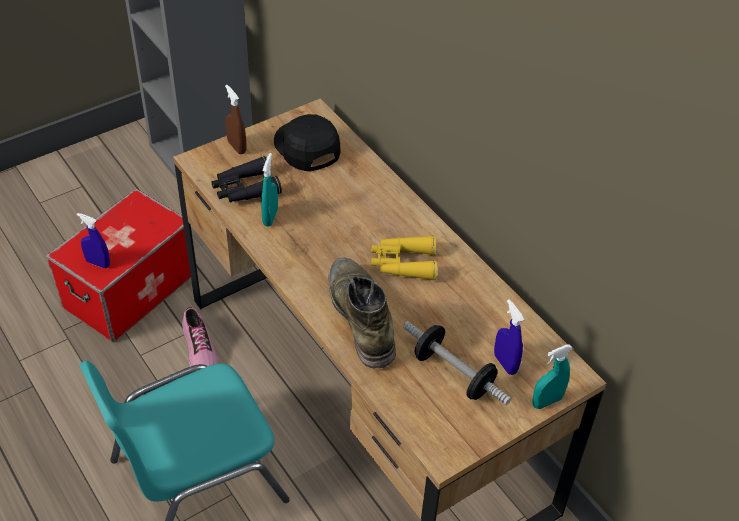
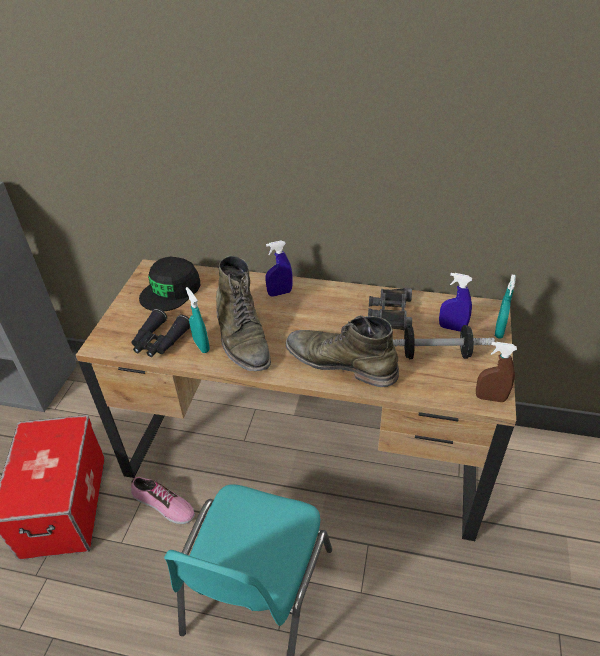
camera: 40 degrees left, 5 degrees down
(98, 263) = (43, 493): blue spray bottle -> blue spray bottle (280, 293)
(237, 147) = (119, 319): brown spray bottle -> brown spray bottle (490, 398)
(306, 147) = (171, 290): black cap -> black cap turned 75 degrees counterclockwise
(310, 233) = (242, 337): none -> green boot
(402, 263) = (322, 315): yellow binoculars -> none
(467, 306) = (390, 313): none -> black binoculars

